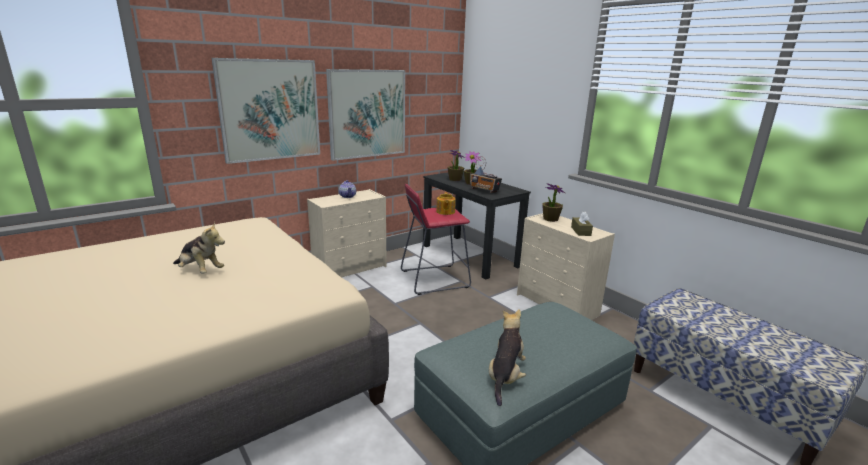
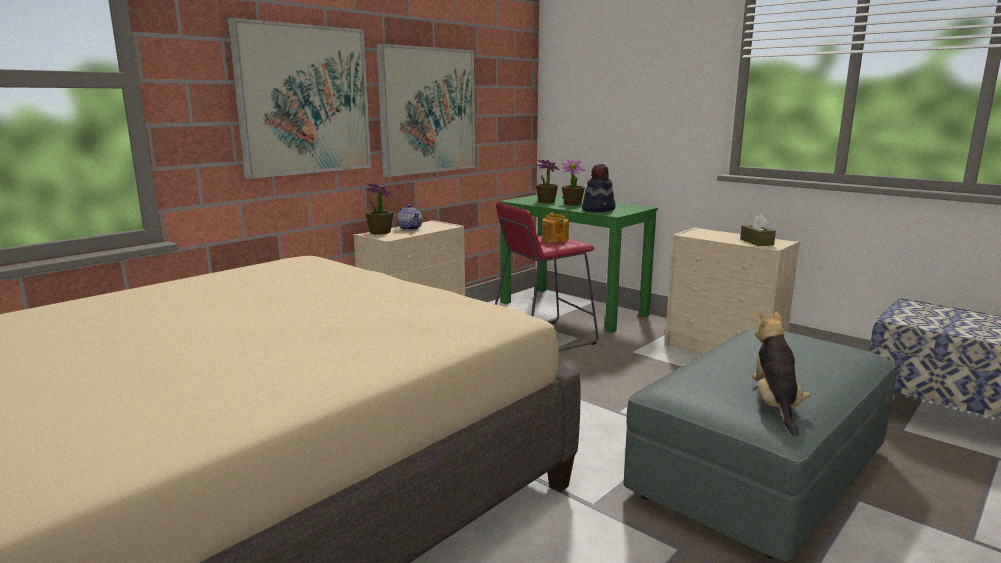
camera: 10 degrees left, 5 degrees down
(200, 271) = (282, 313): plush toy -> none
(470, 256) = (573, 309): black desk -> green desk
(484, 191) = (599, 210): radio -> hat
(550, 219) = (706, 233): potted plant -> potted plant (380, 232)

